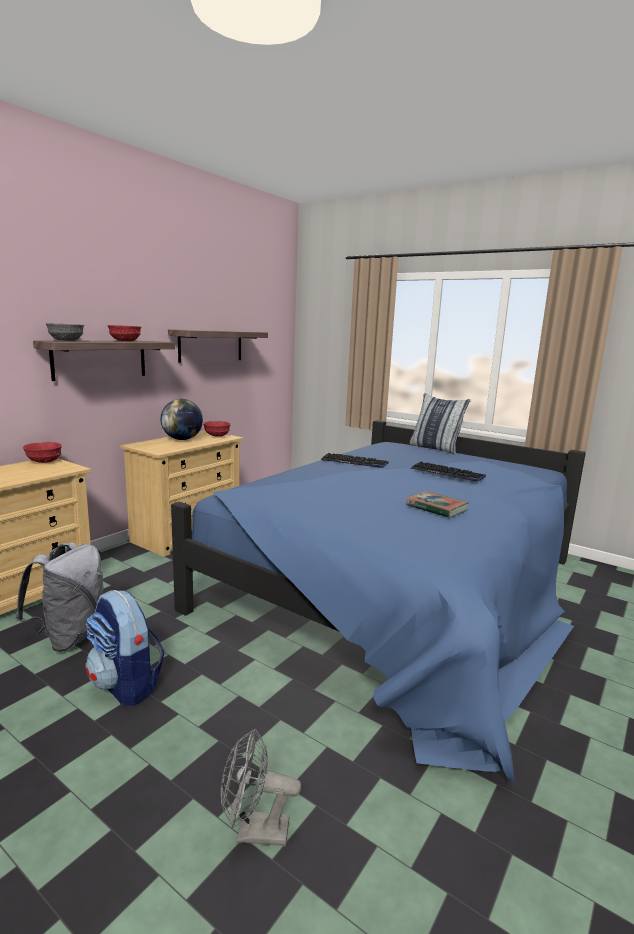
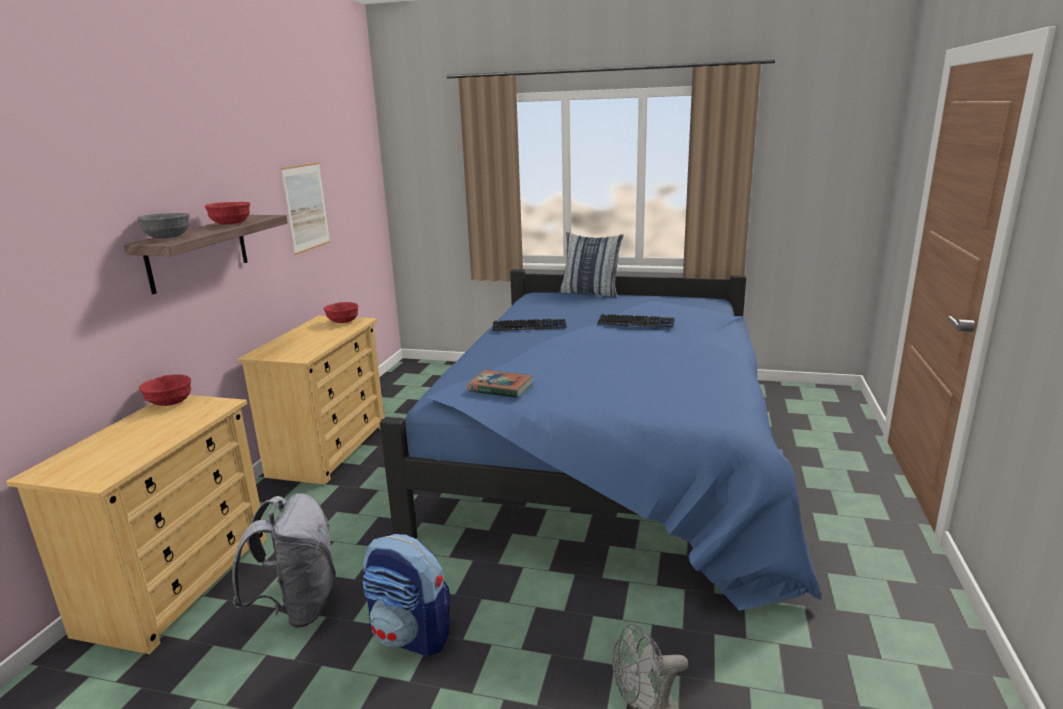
camera: 20 degrees left, 5 degrees up
(182, 439) = (307, 335): globe -> none
(211, 346) = (306, 207): shelf -> picture
(436, 508) = (666, 366): book -> book (500, 388)

